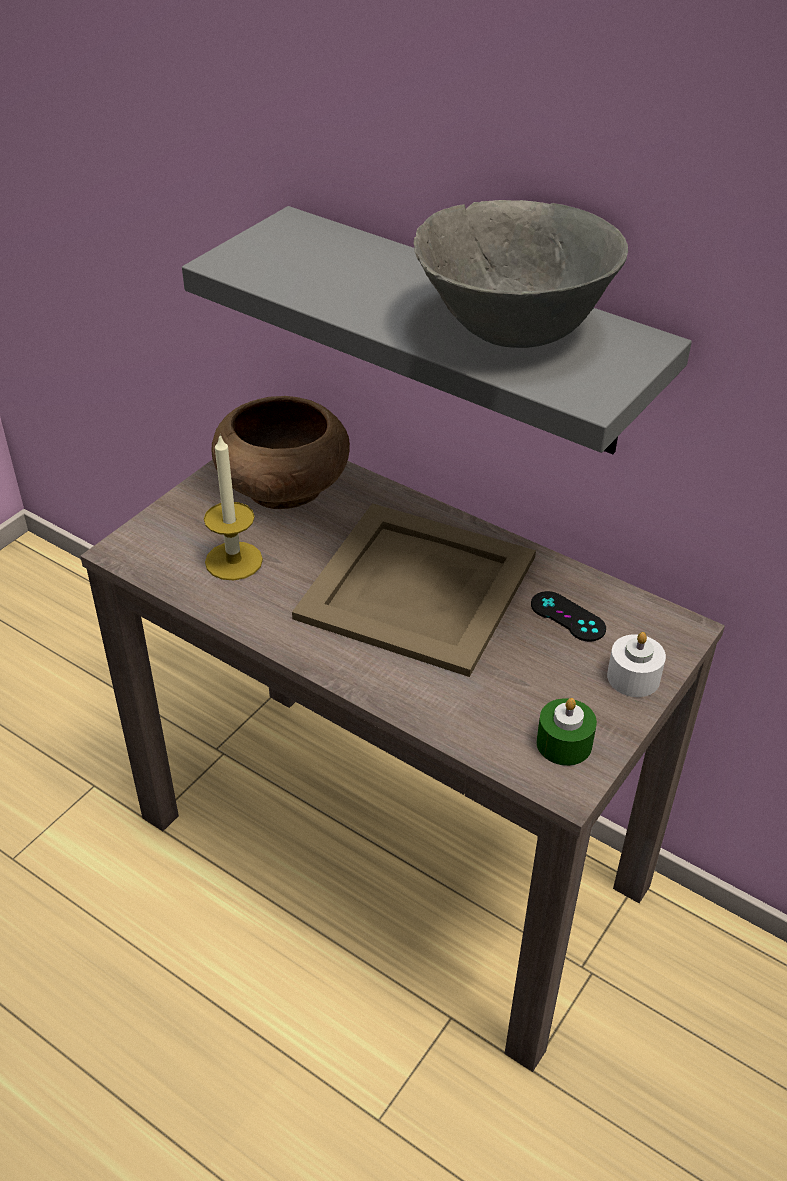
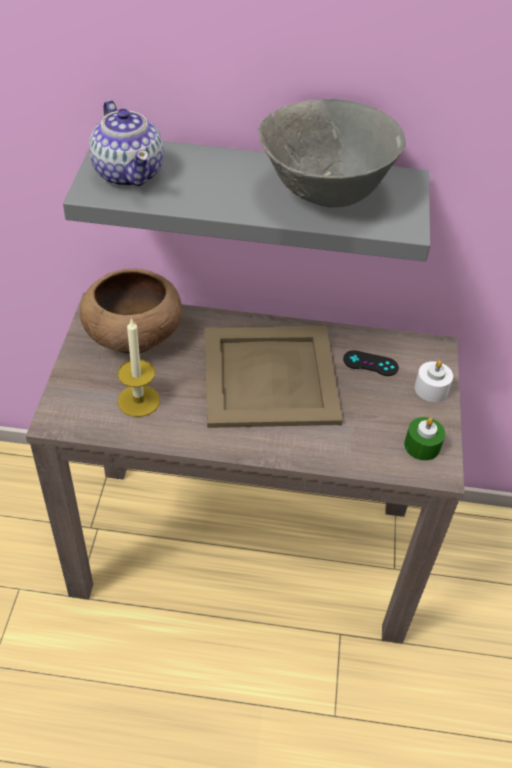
camera: 30 degrees left, 5 degrees up
(285, 253) = (129, 173): none -> teapot

